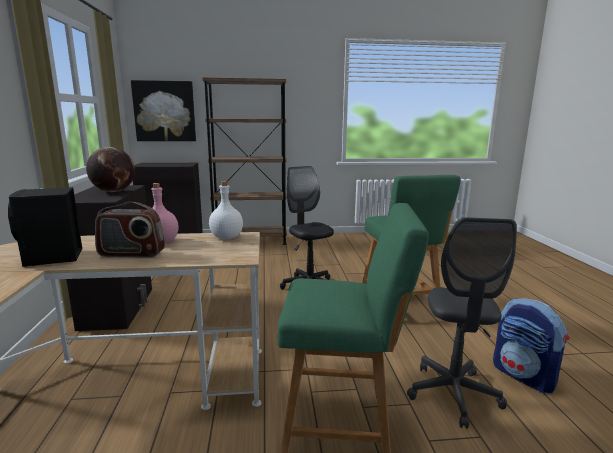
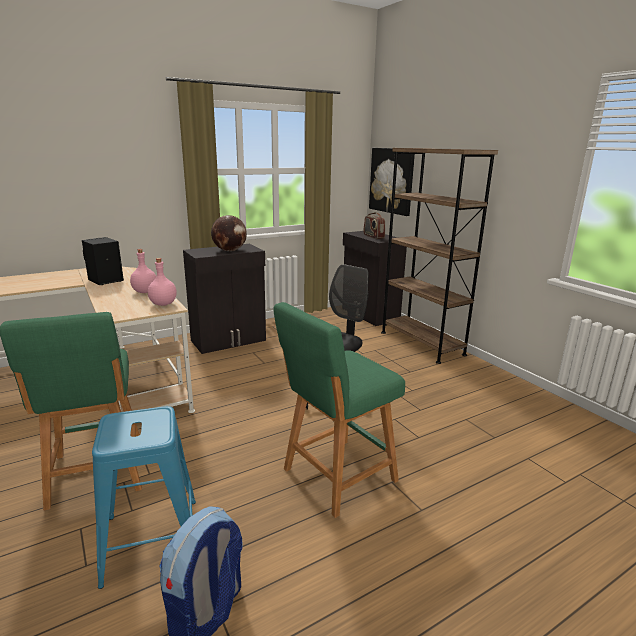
camera: 65 degrees right, 5 degrees up
(131, 254) = (116, 292): radio -> radio (373, 237)
(226, 238) = (163, 304): white bottle -> pink bottle
(453, 394) = (152, 540): grey office chair -> blue stool

